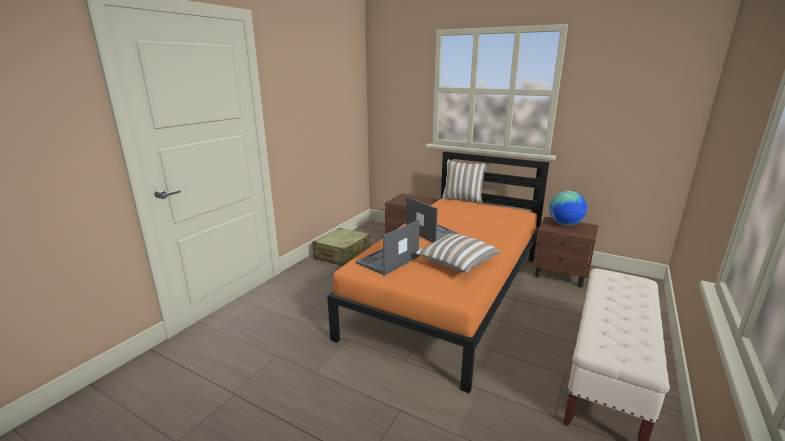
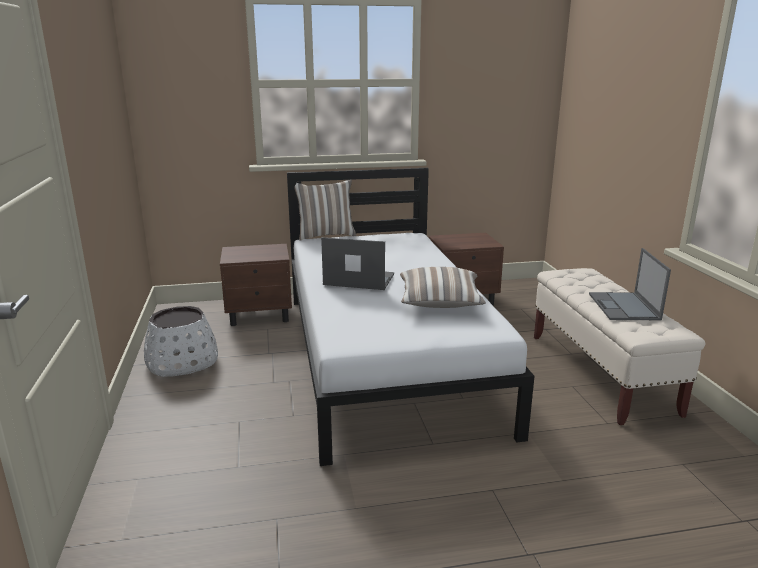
camera: 40 degrees left, 0 degrees up
(342, 255) = (182, 362): beige suitcase -> white planter
(387, 260) = (365, 323): laptop -> laptop (624, 307)
(450, 294) = (386, 357): orange bed -> white bed
(565, 224) = (459, 239): globe -> none

